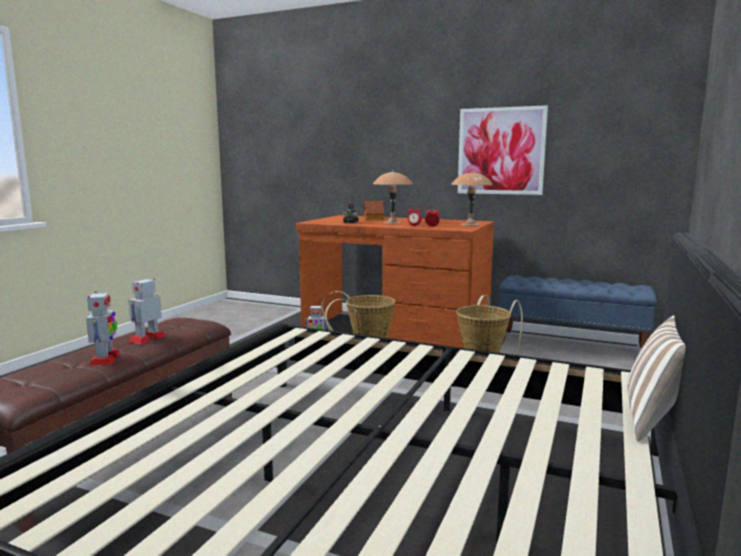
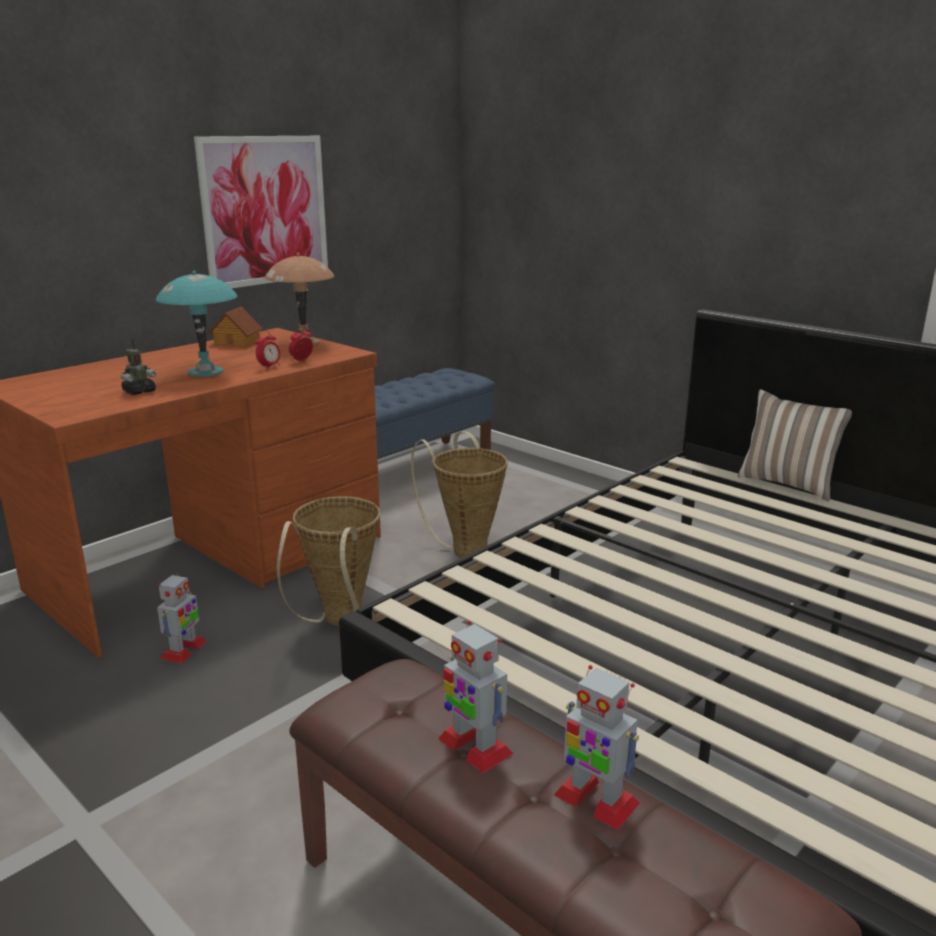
camera: 70 degrees left, 10 degrees up
(105, 359) = (595, 799): toy robot -> toy robot turned 150 degrees counterclockwise
(374, 219) = (117, 373): toy house -> toy house (237, 342)
(392, 223) = (205, 372): brown table lamp -> turquoise table lamp

